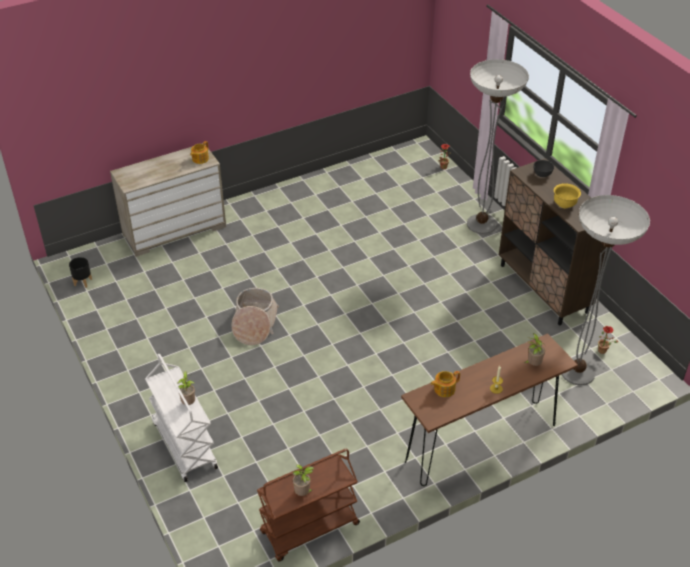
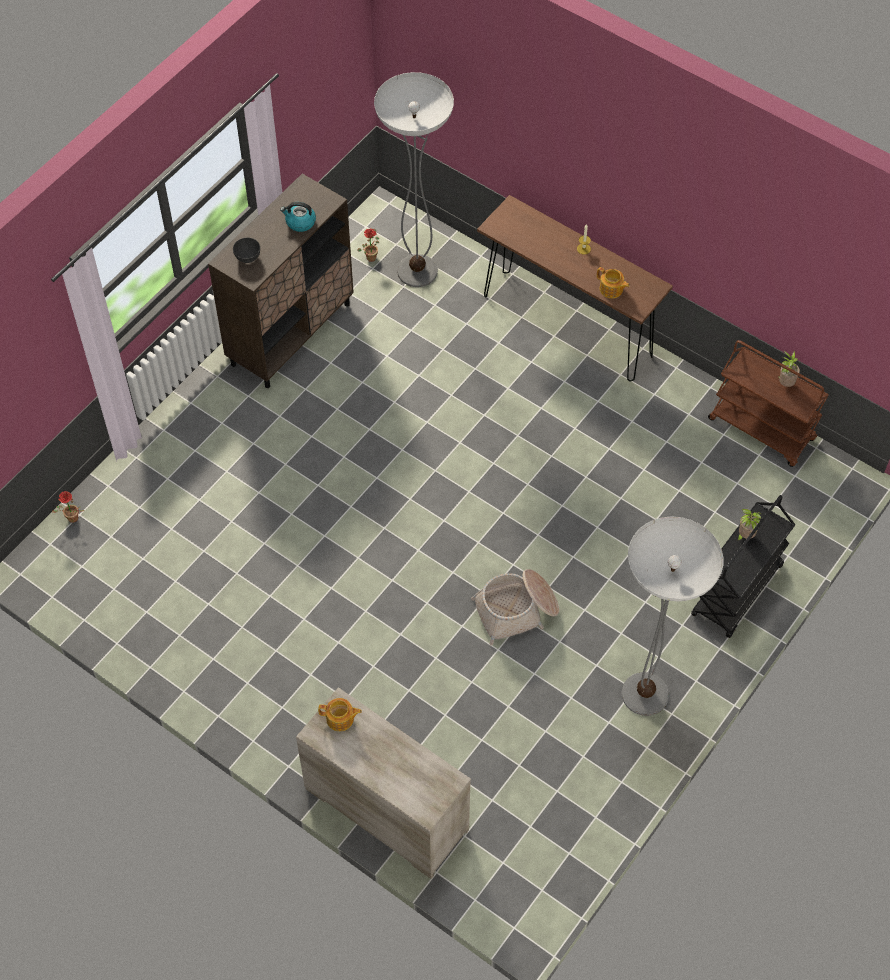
camera: 115 degrees left, 15 degrees up
(82, 282) = (556, 869): black planter -> none
(184, 444) = (737, 591): white cart -> black cart
(481, 224) = (191, 432): floor lamp -> floor lamp (645, 694)
(533, 364) = (531, 229): potted plant -> none
(564, 204) = (300, 222): yellow bowl -> kettle

